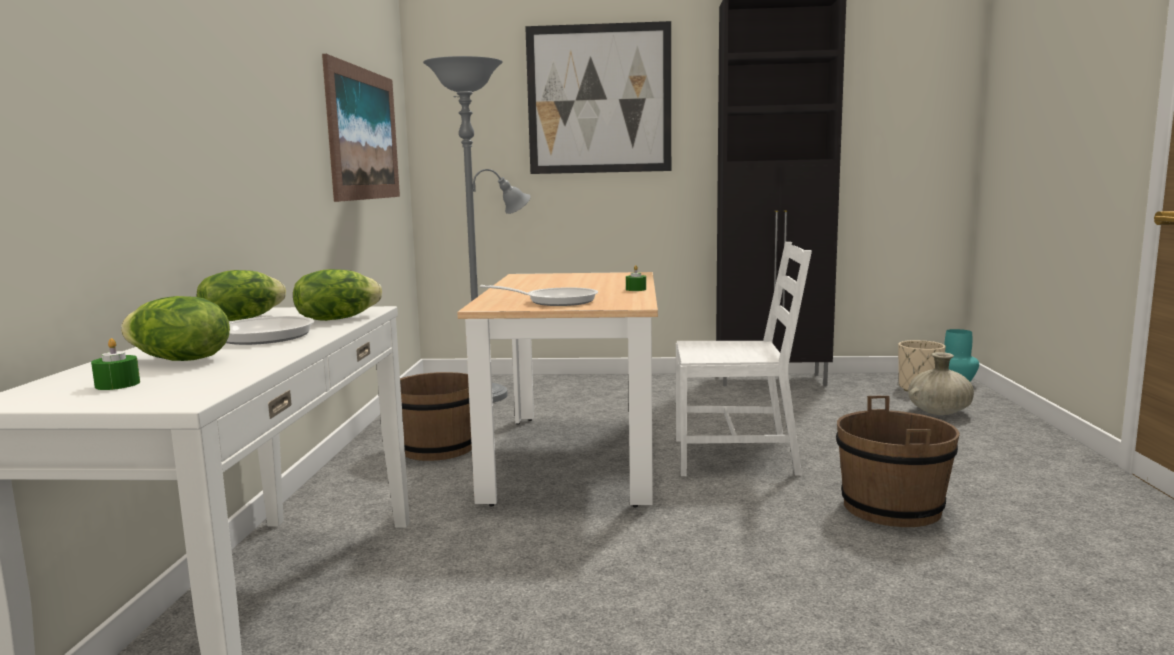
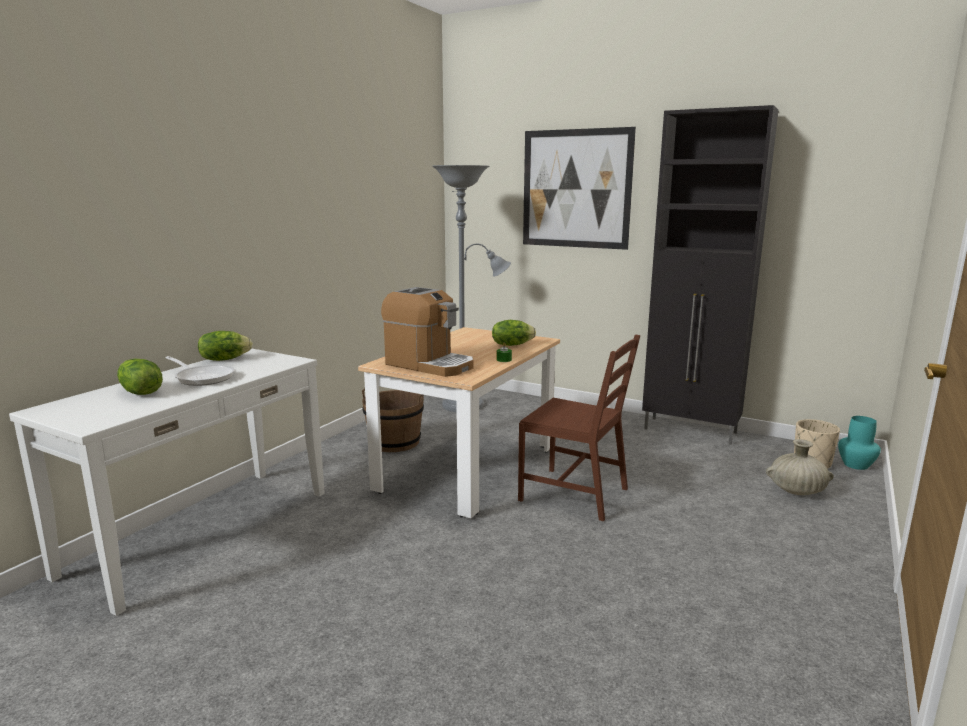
camera: 25 degrees right, 5 degrees up
(117, 384) = (88, 408): green candle -> none
(337, 319) = (264, 368): lettuce -> lettuce (512, 345)
(364, 134) = (386, 219): picture -> none
(555, 301) = (429, 365): frying pan -> coffee machine
(736, 456) = (575, 494): white chair -> brown chair
(892, 508) = (635, 566): brown bucket -> none

